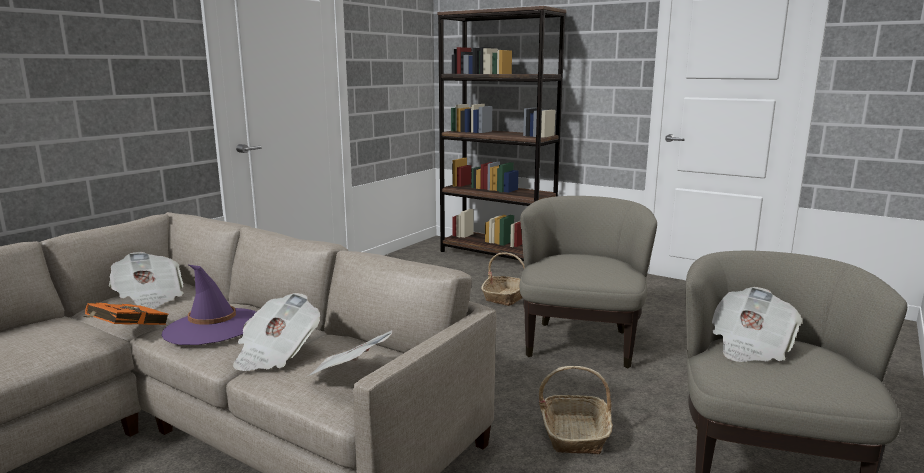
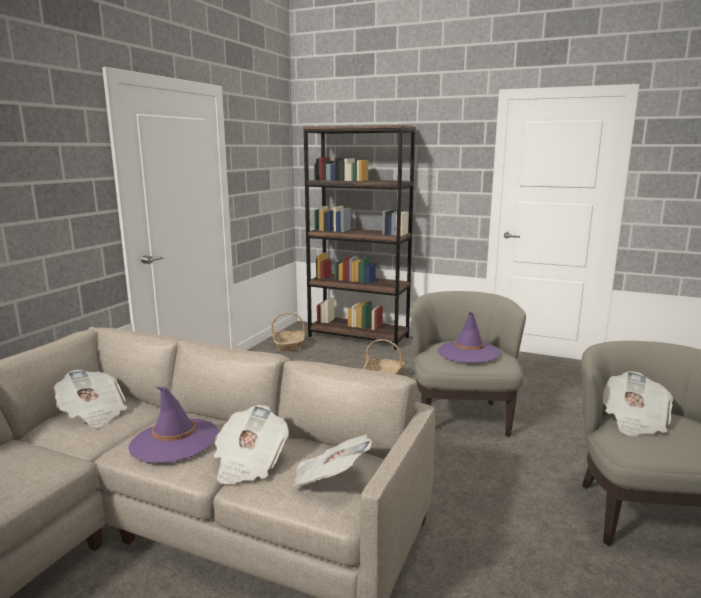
camera: 10 degrees left, 0 degrees up
(126, 331) = (90, 452): orange book -> none
(575, 433) = (491, 501): basket -> basket (289, 345)
(585, 265) = (468, 352): none -> purple hat

